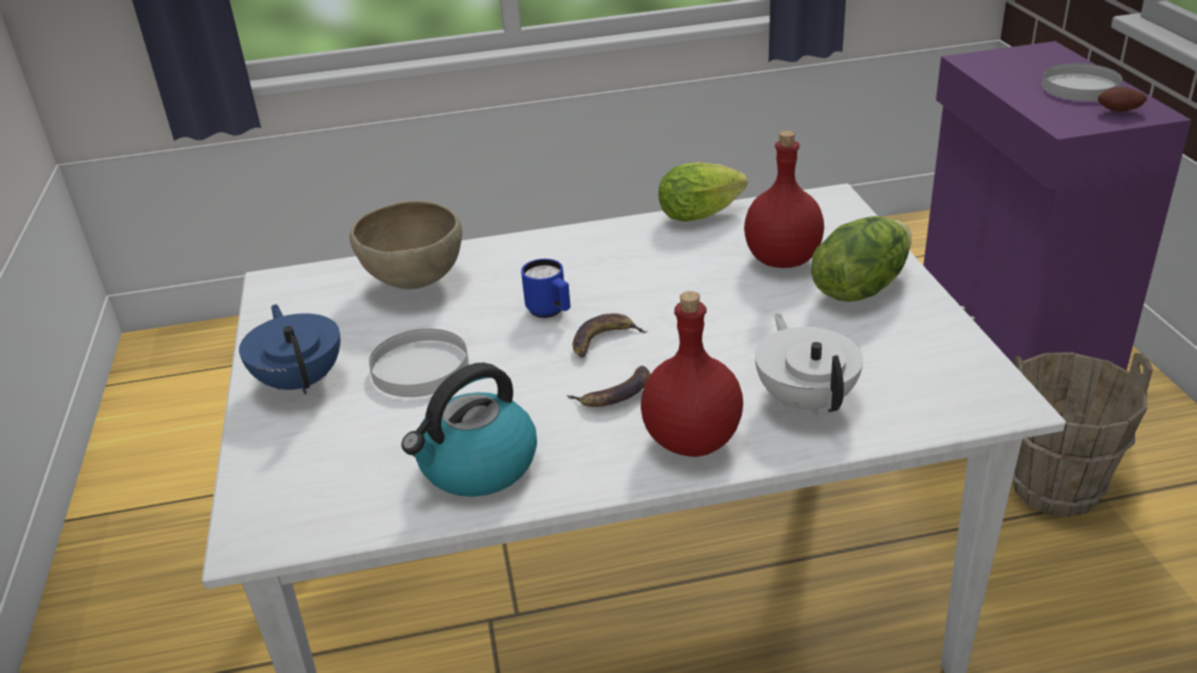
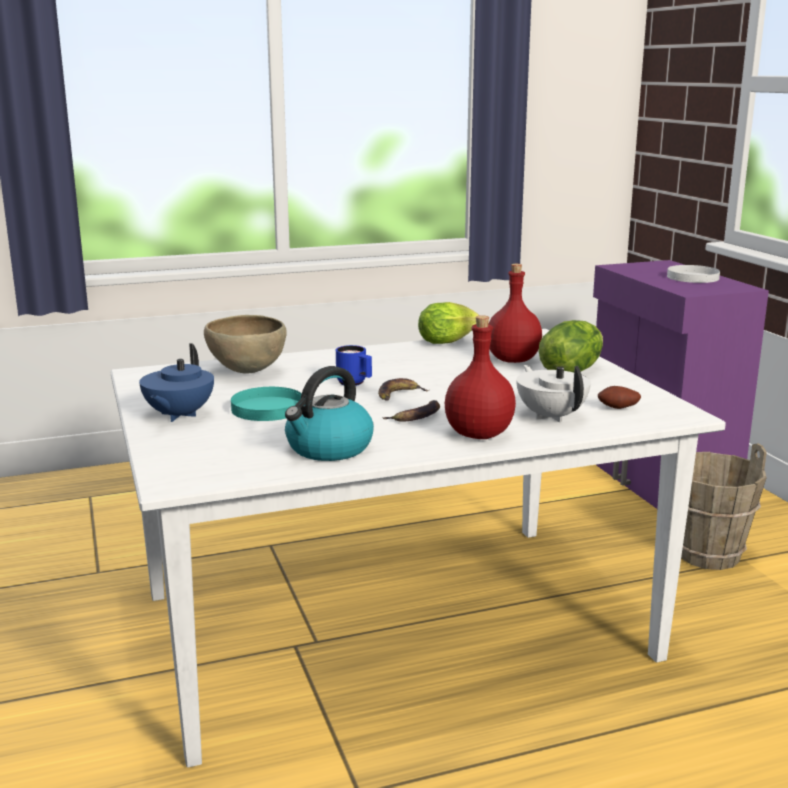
camera: 10 degrees left, 15 degrees down
(301, 381) = (178, 415): blue teapot -> blue teapot turned 135 degrees counterclockwise
(420, 367) = (267, 408): white plate -> turquoise plate
(1119, 112) = (721, 287): potato -> potato (618, 409)

